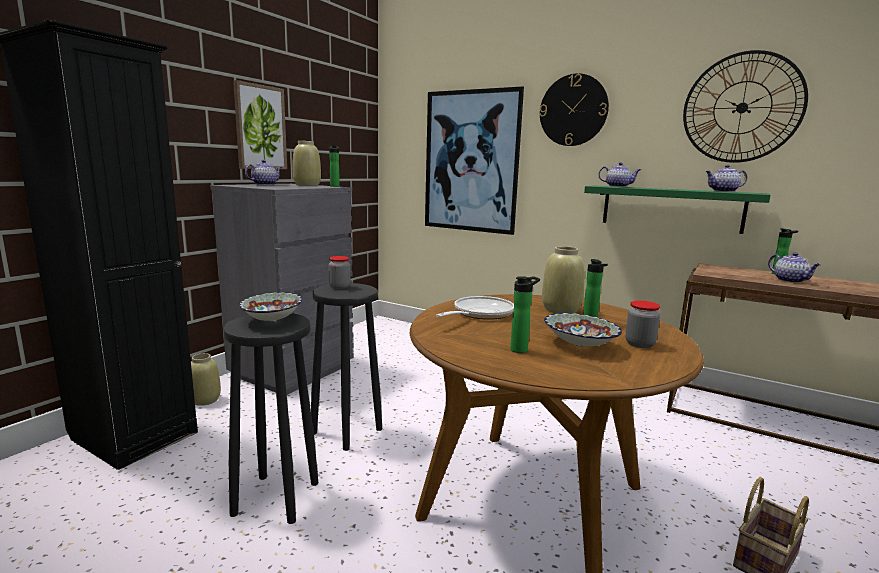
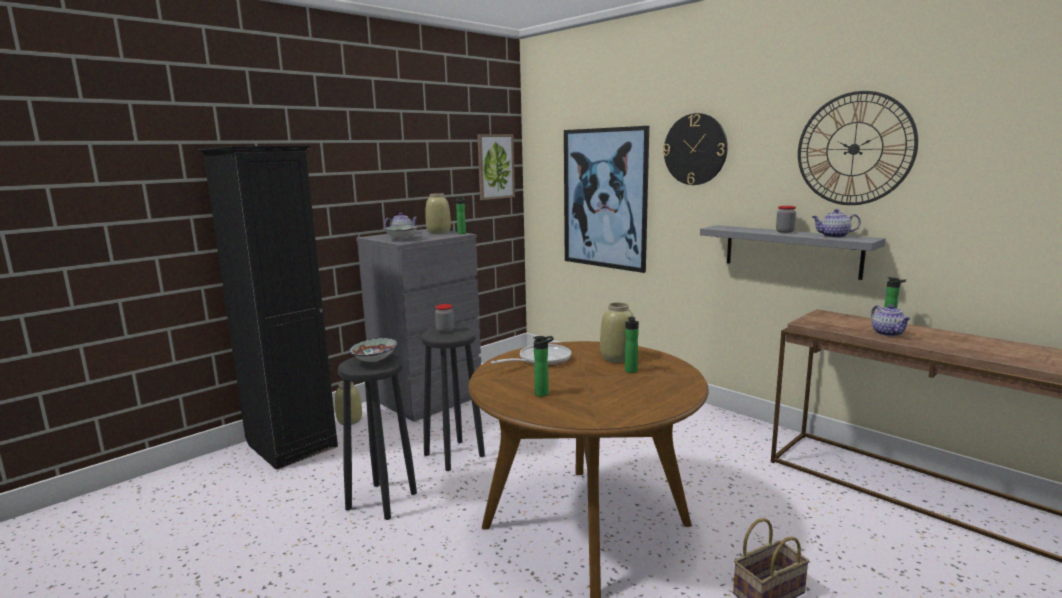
camera: 15 degrees right, 0 degrees up
(260, 127) = (400, 182): picture -> picture (495, 166)
(580, 345) = (596, 392): bowl -> bowl (402, 239)
(618, 186) = (735, 228): teapot -> none
(639, 344) = (650, 393): jar -> jar (785, 232)
(671, 208) = (791, 251): green shelf -> grey shelf

